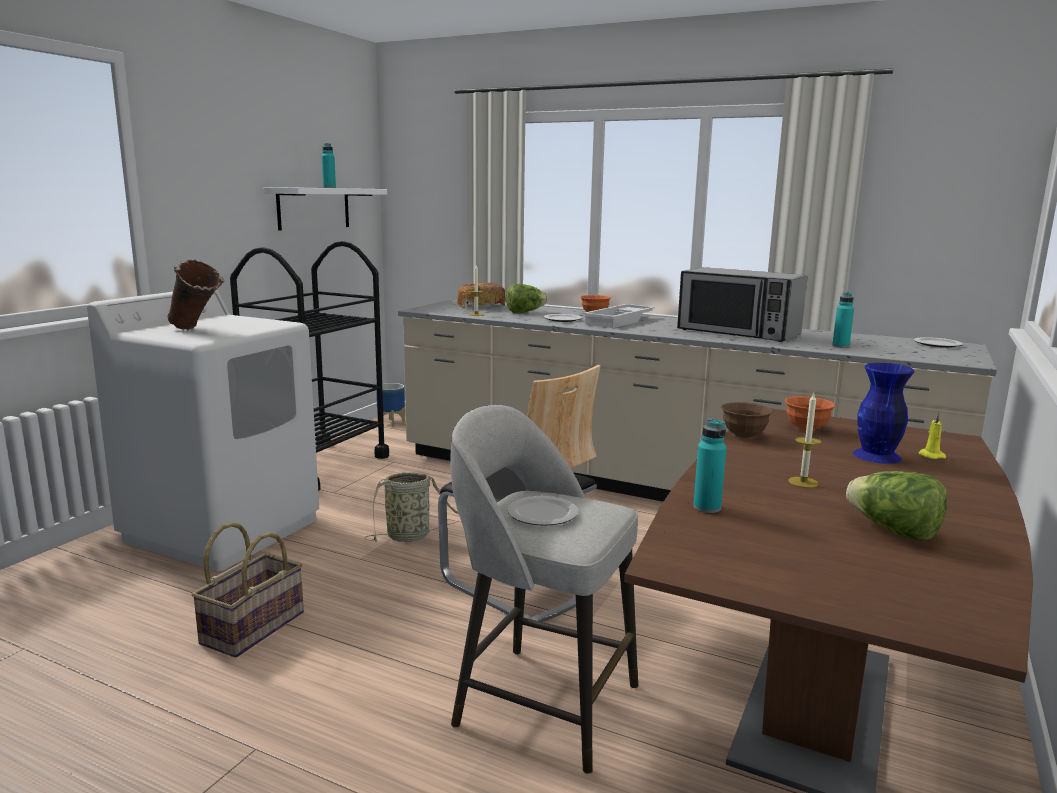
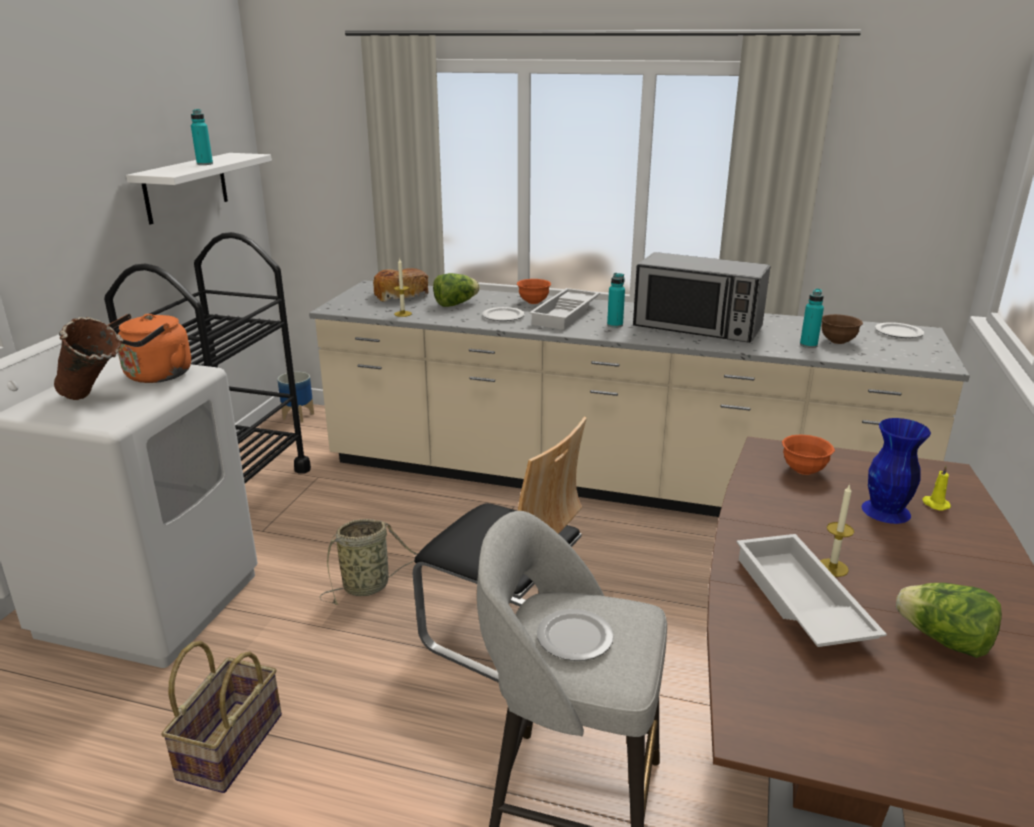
camera: 10 degrees left, 10 degrees up
(250, 323) = (155, 376): none -> orange kettle
(707, 507) = (755, 626): turquoise bottle -> turquoise bottle (615, 325)
(744, 435) = (747, 490): brown bowl -> brown bowl (837, 341)
(757, 497) = (798, 601): none -> white tray

